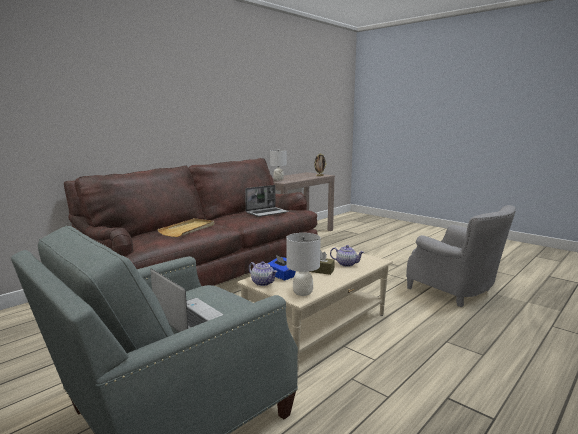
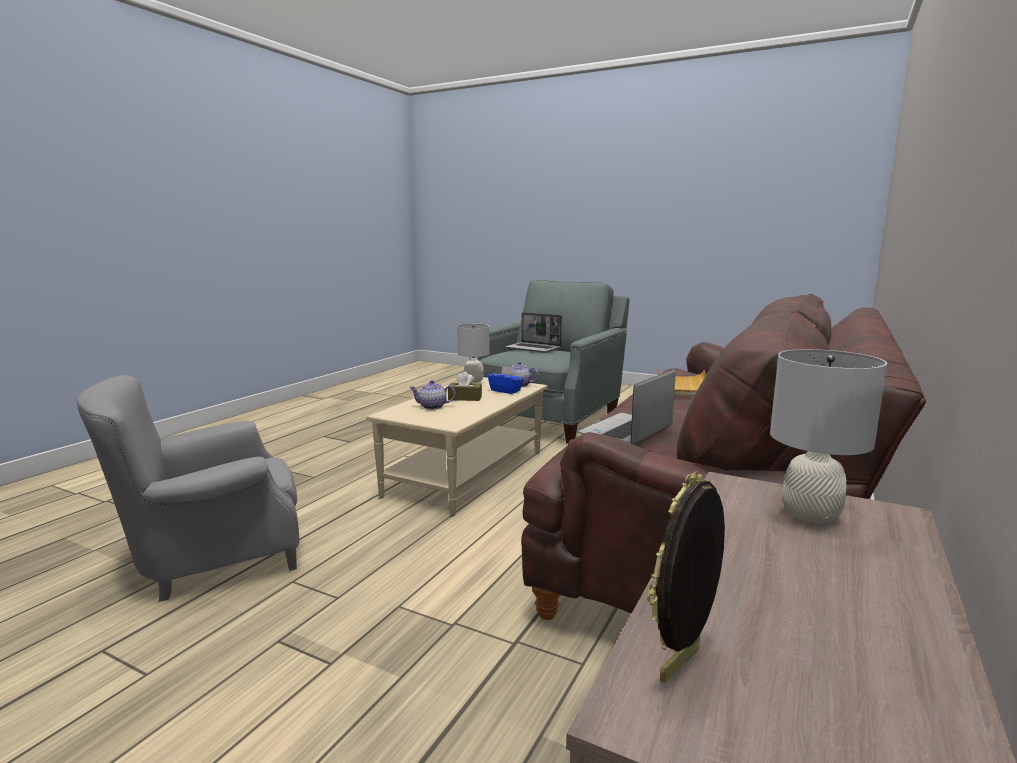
camera: 165 degrees right, 0 degrees up
(455, 291) = (210, 558): grey armchair -> grey armchair turned 60 degrees counterclockwise

